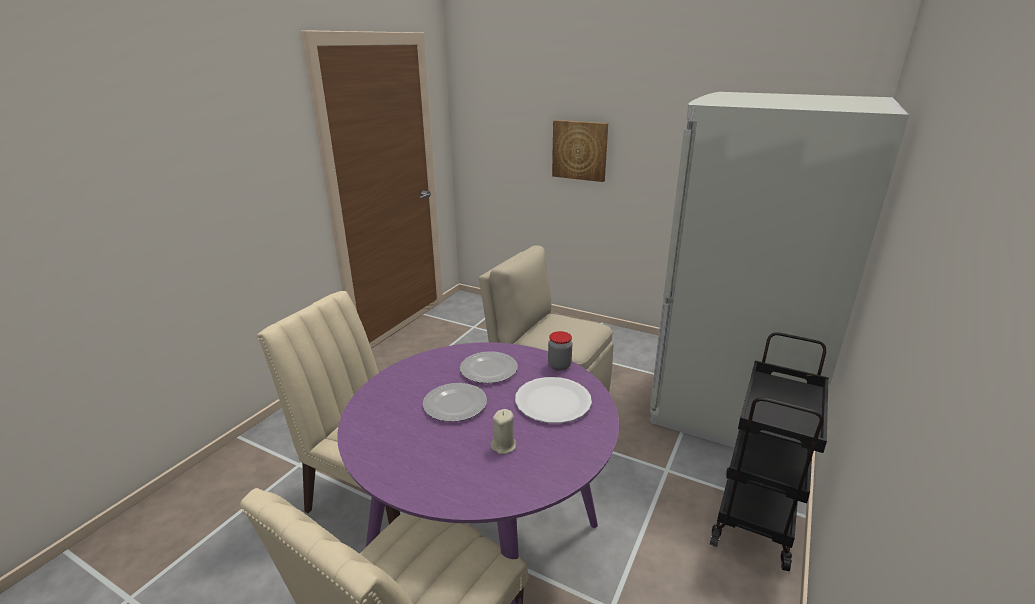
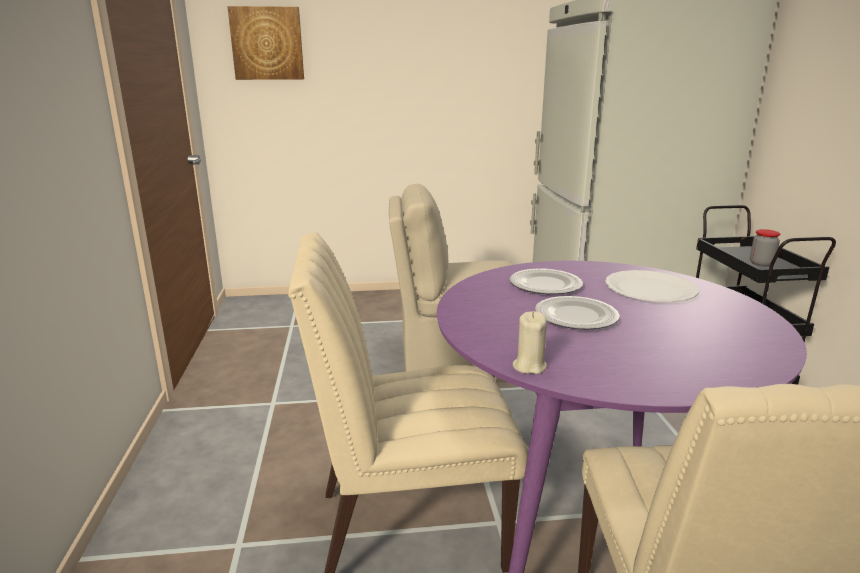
camera: 35 degrees left, 5 degrees down
(504, 446) = (686, 328): beige candle -> beige candle (529, 366)
(559, 365) = (598, 266): jar -> jar (761, 263)
(580, 150) = (384, 90): picture -> picture (267, 43)

